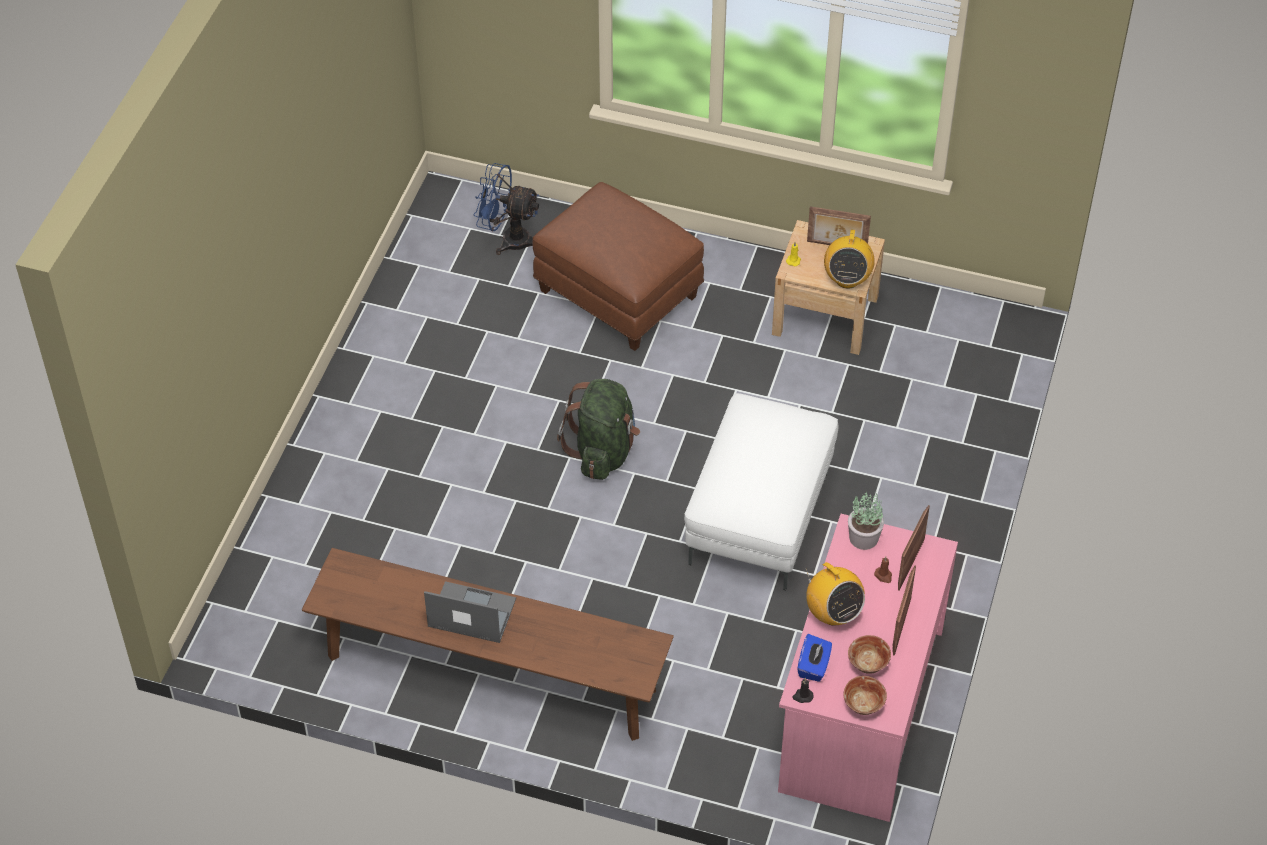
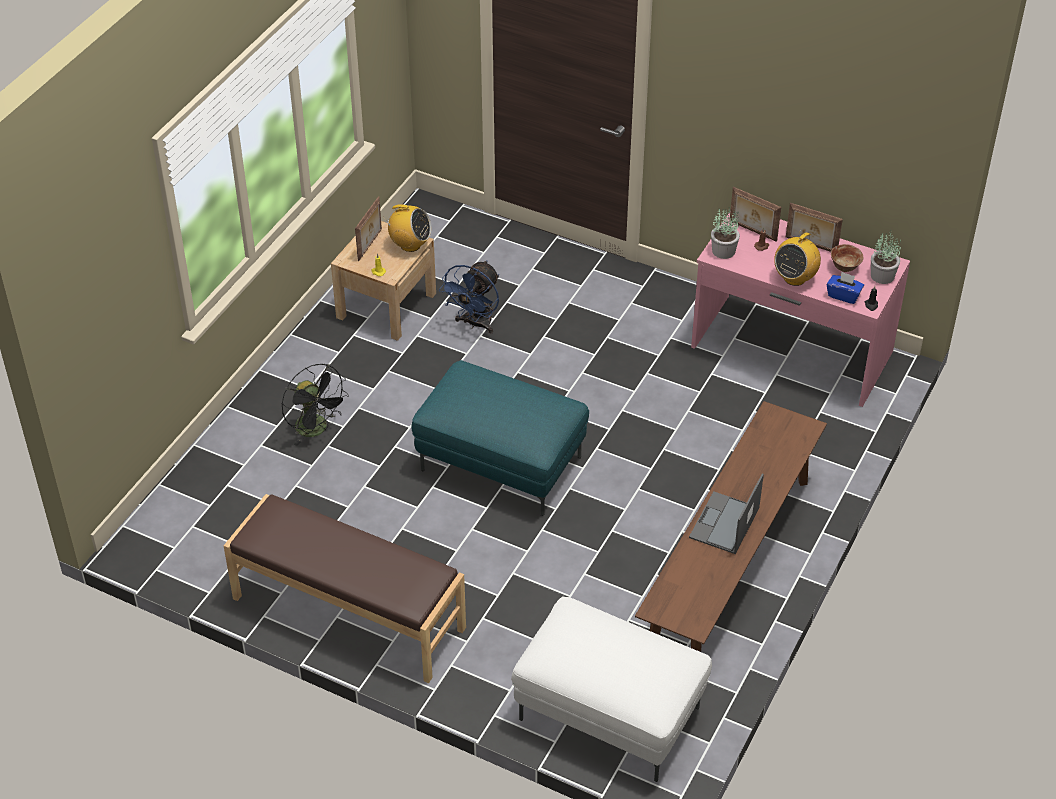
camera: 80 degrees left, 5 degrees down
(377, 363) = (348, 614): none -> brown bench
(508, 239) = (218, 499): blue fan -> blue fan (475, 324)
(603, 451) = (500, 464): green backpack -> turquoise ottoman
(620, 293) = (316, 429): brown ottoman -> black fan
(760, 519) = (596, 377): white ottoman -> white ottoman (610, 712)
(833, 613) = (795, 278): radio -> radio turned 150 degrees clockwise
(863, 705) = (882, 275): bowl -> potted plant

